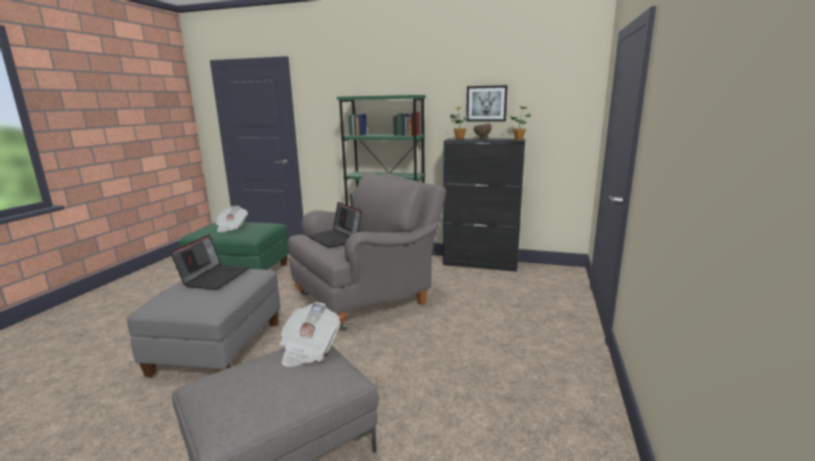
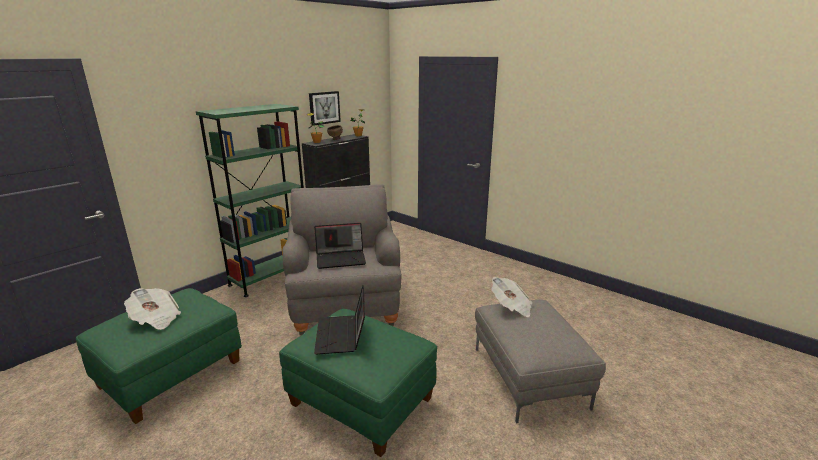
camera: 65 degrees left, 5 degrees up
(215, 277) = (342, 335): laptop -> laptop turned 135 degrees counterclockwise
(218, 348) = (361, 402): grey ottoman -> green ottoman

